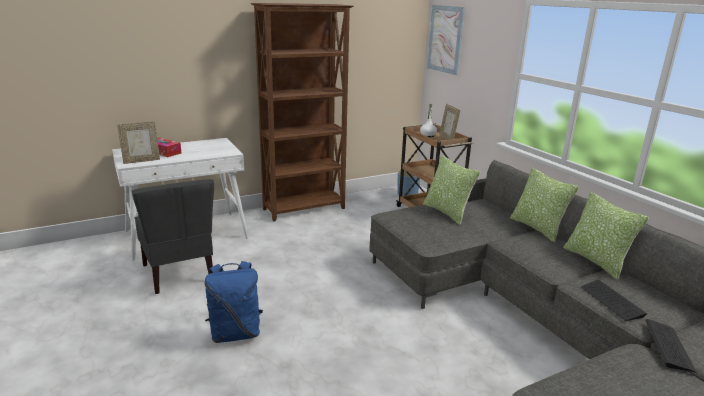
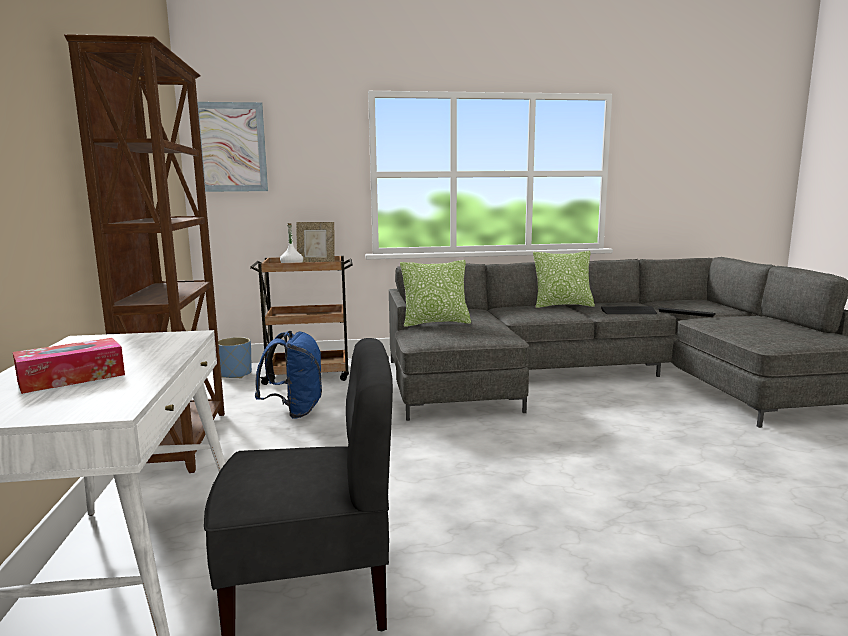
camera: 70 degrees left, 10 degrees down
(141, 161) = (108, 396): picture frame -> none
(235, 333) = (553, 537): blue backpack -> blue backpack (295, 411)
(537, 228) = (492, 307): pillow -> none

